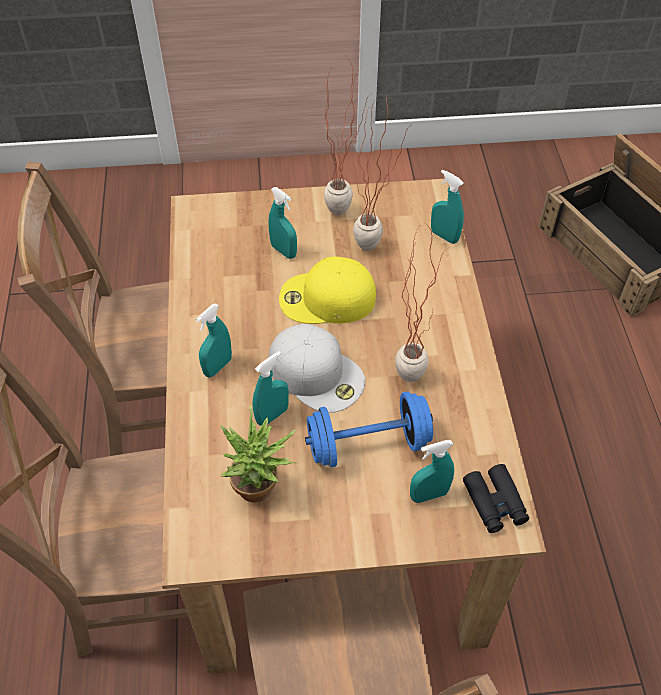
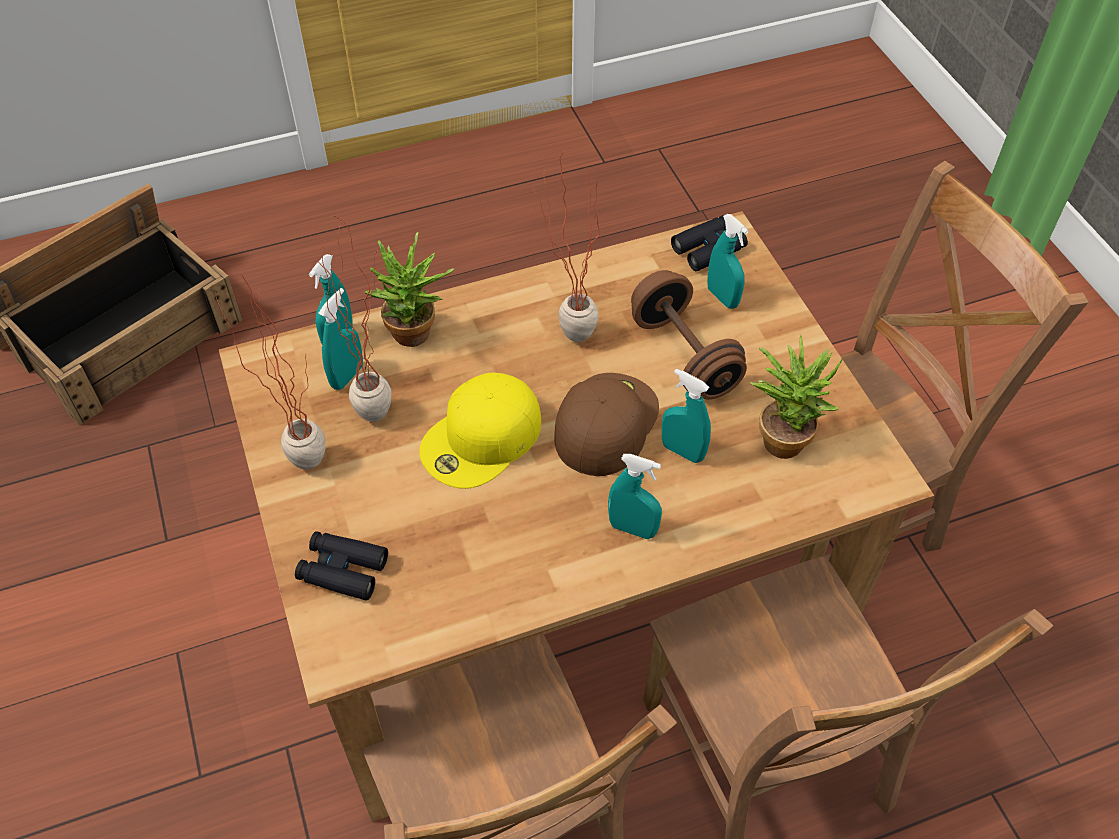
camera: 105 degrees left, 0 degrees up
(250, 217) = (342, 570): none -> black binoculars
(283, 251) = (404, 508): turquoise spray bottle -> turquoise spray bottle (347, 376)
(317, 373) = (605, 422): white cap -> brown cap
(326, 299) = (482, 439): yellow cap -> yellow cap turned 60 degrees clockwise
(368, 444) = (684, 356): blue dumbbell -> brown dumbbell
(433, 278) = (416, 337): none -> potted plant

